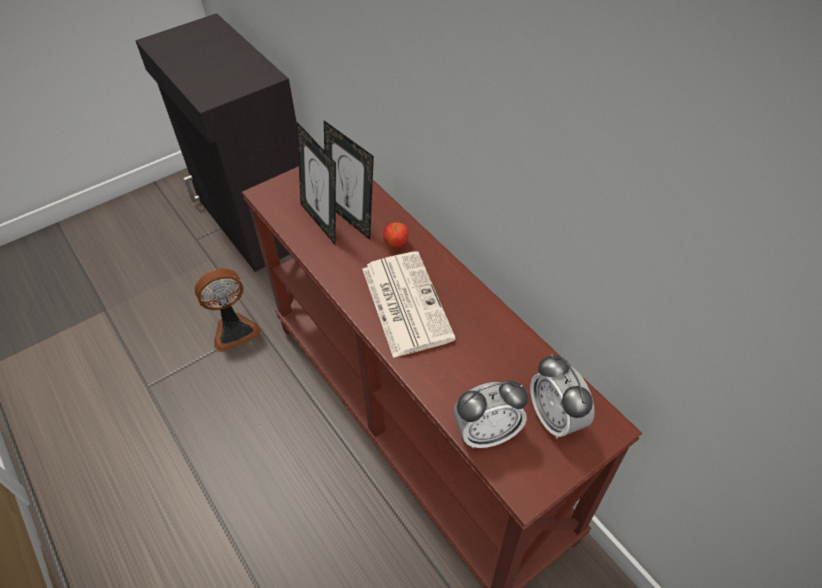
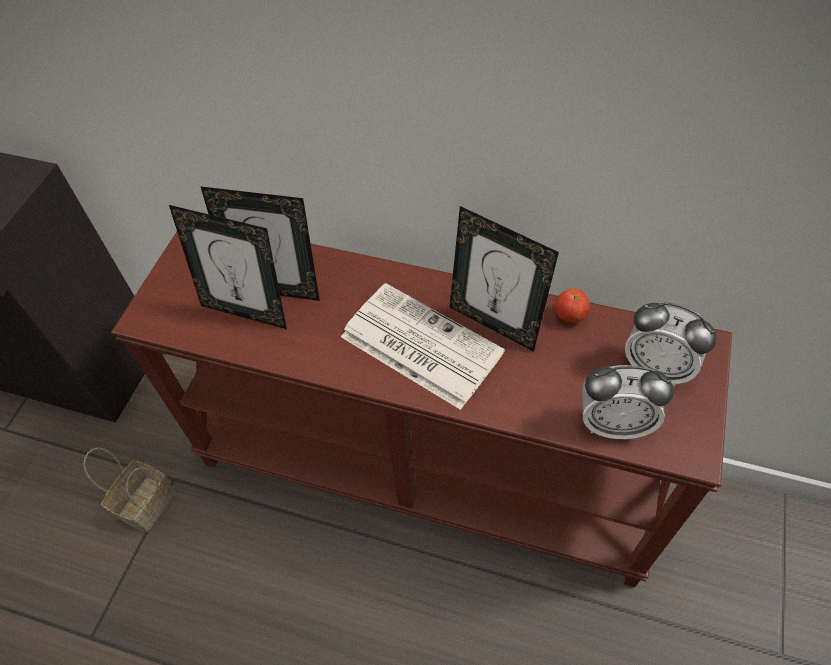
camera: 35 degrees left, 5 degrees up
(234, 330) = (146, 502): fan -> basket
(396, 244) = (352, 288): apple -> apple (570, 316)
(467, 319) = (494, 323): none -> picture frame
(486, 433) = (613, 423): alarm clock -> alarm clock turned 60 degrees clockwise

